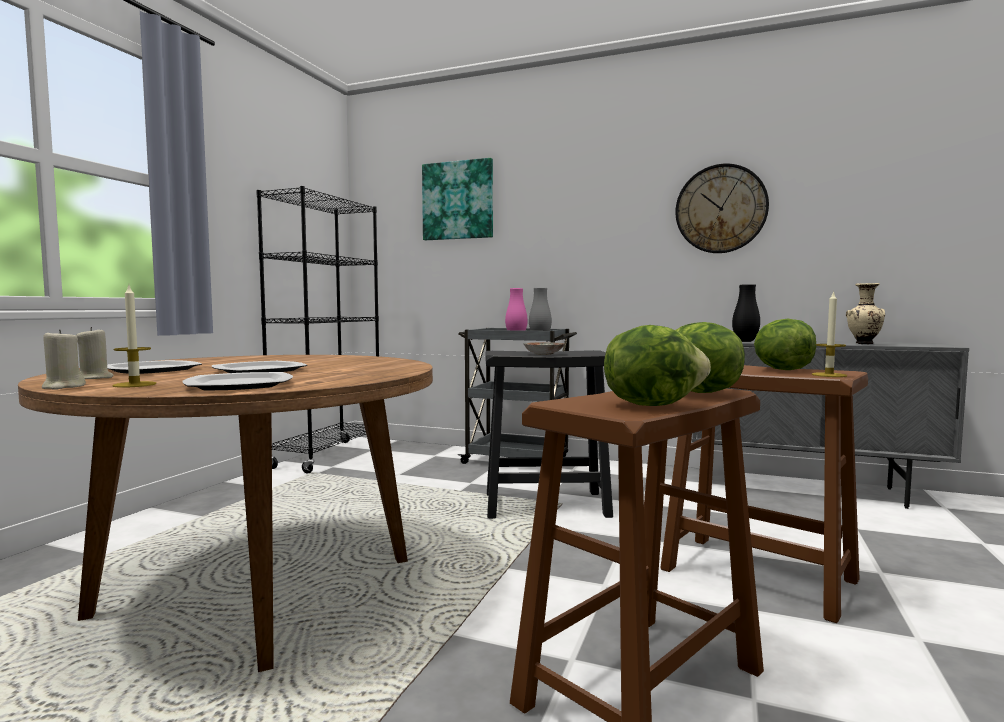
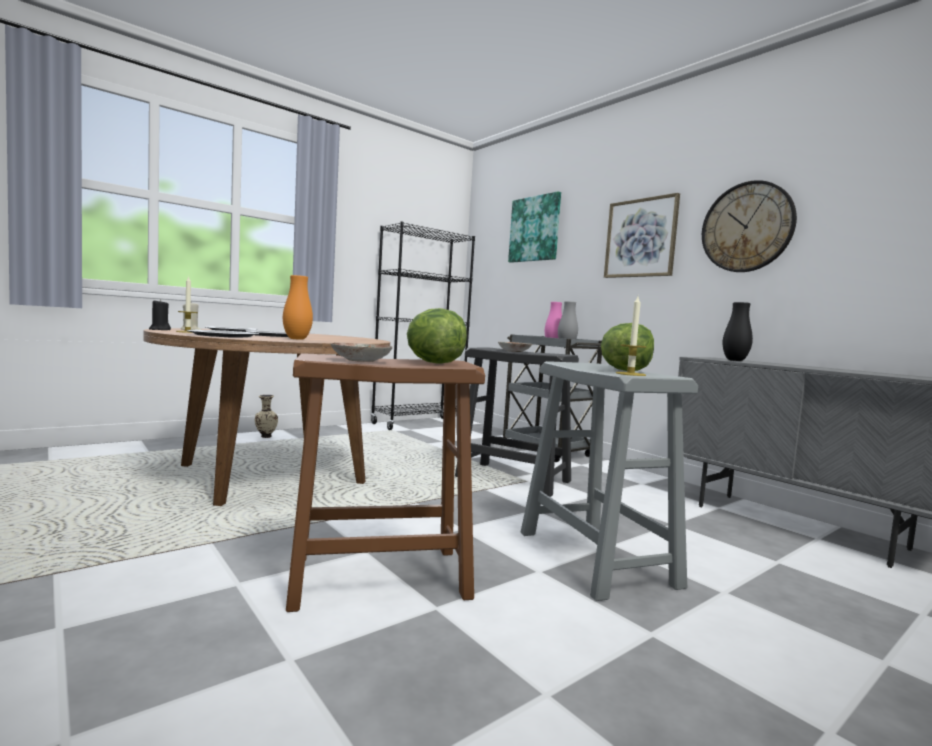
camera: 30 degrees right, 0 degrees up
(63, 387) = (159, 329): beige candle -> black candle
(336, 374) = (297, 339): none -> orange vase
(603, 216) = (641, 238): none -> picture
(651, 405) = (360, 360): lettuce -> plate
(759, 575) = (596, 558): brown stool -> grey stool
(863, 344) = (858, 372): beige vase -> beige vase (265, 437)

